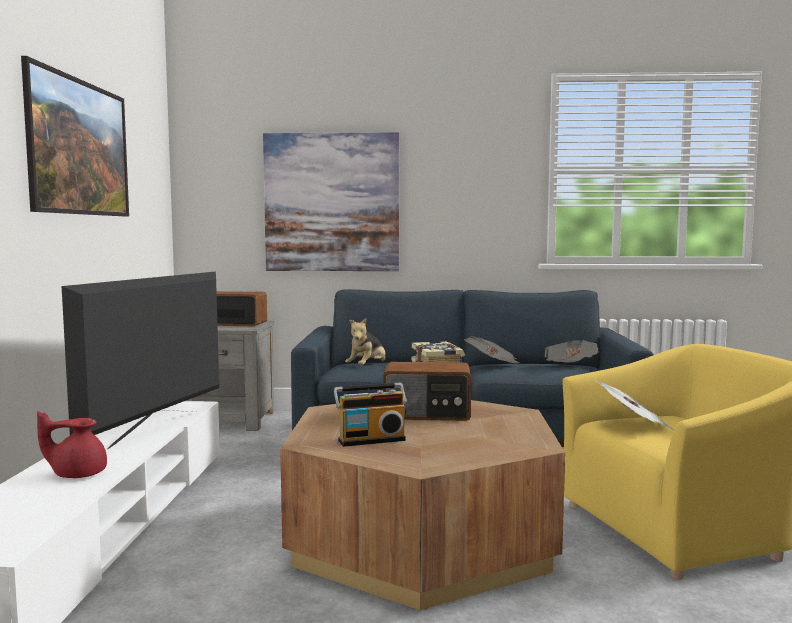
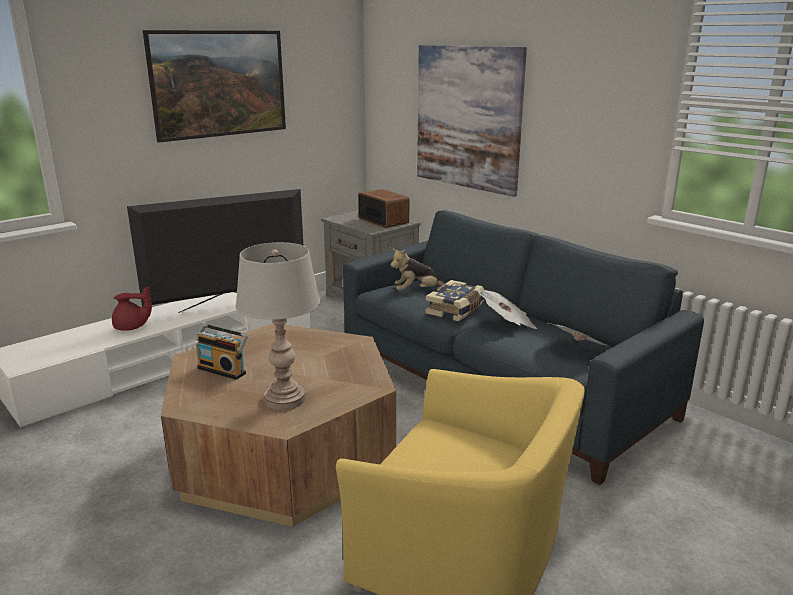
camera: 45 degrees right, 15 degrees up
(77, 474) = (132, 327): red teapot -> red teapot turned 135 degrees clockwise
(427, 413) = (315, 360): radio -> none
(485, 436) = (285, 399): none -> grey table lamp
(634, 425) = (440, 441): newspaper -> none

